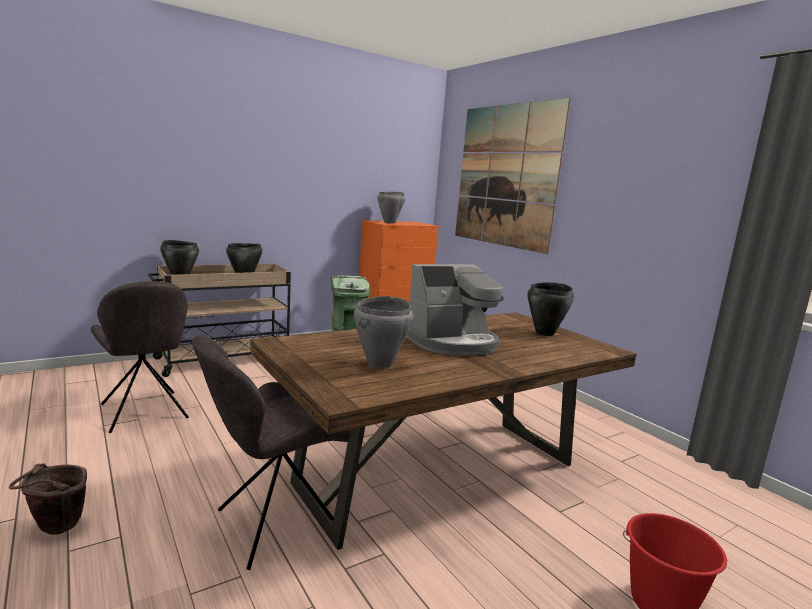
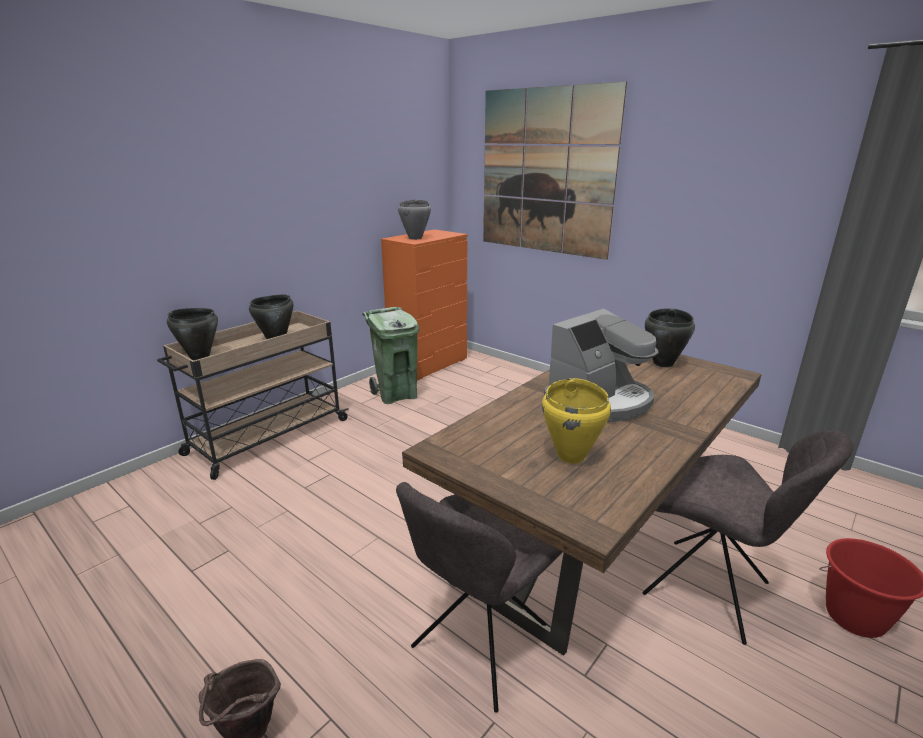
camera: 15 degrees left, 10 degrees up
(144, 413) = (229, 538): grey chair -> grey chair (711, 591)
(380, 364) = (571, 456): grey cooking pot -> yellow cooking pot

